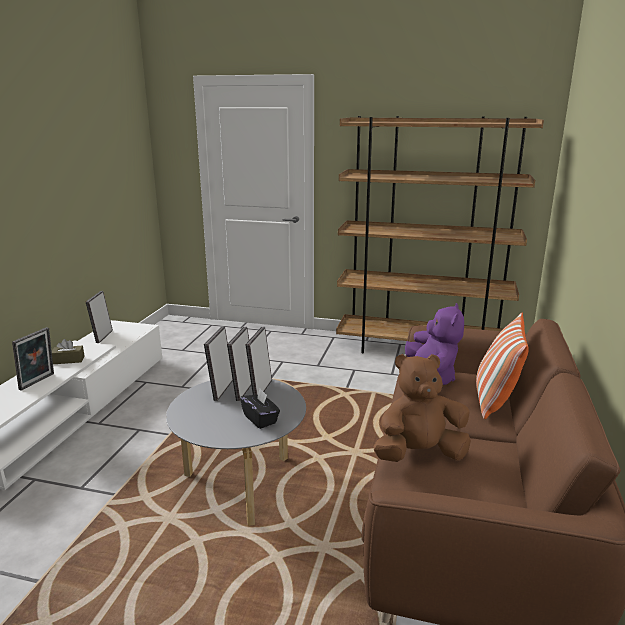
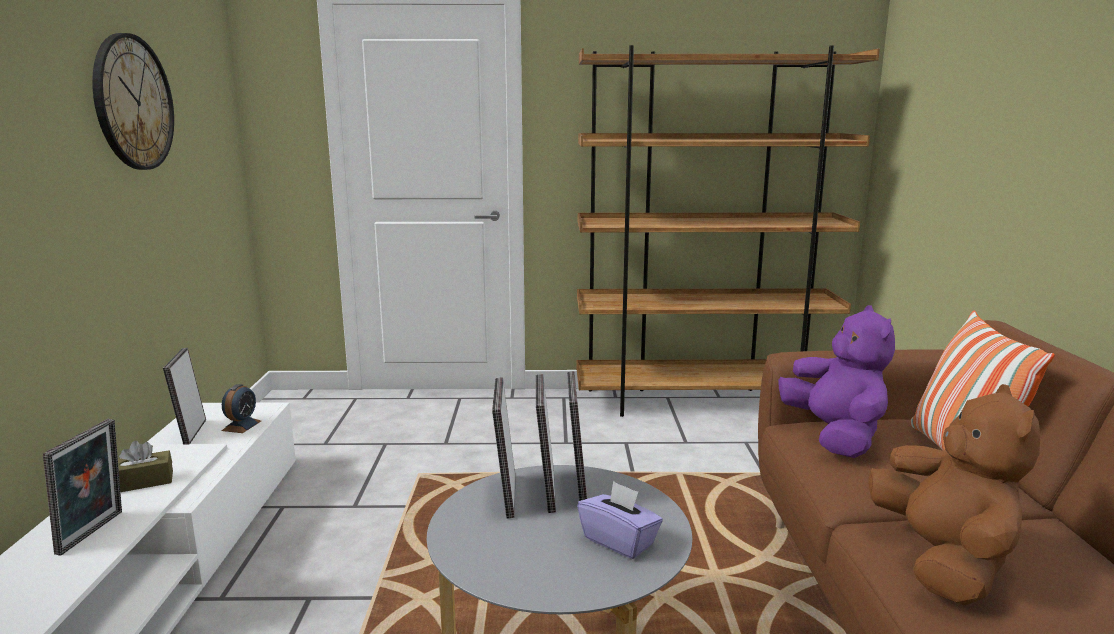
camera: 15 degrees left, 5 degrees down
(78, 156) = (133, 103): none -> wall clock
(128, 335) = (241, 425): none -> alarm clock
(260, 419) = (619, 541): black tissue box -> purple tissue box
(419, 454) = (943, 561): brown plush toy -> brown plush toy turned 120 degrees clockwise

